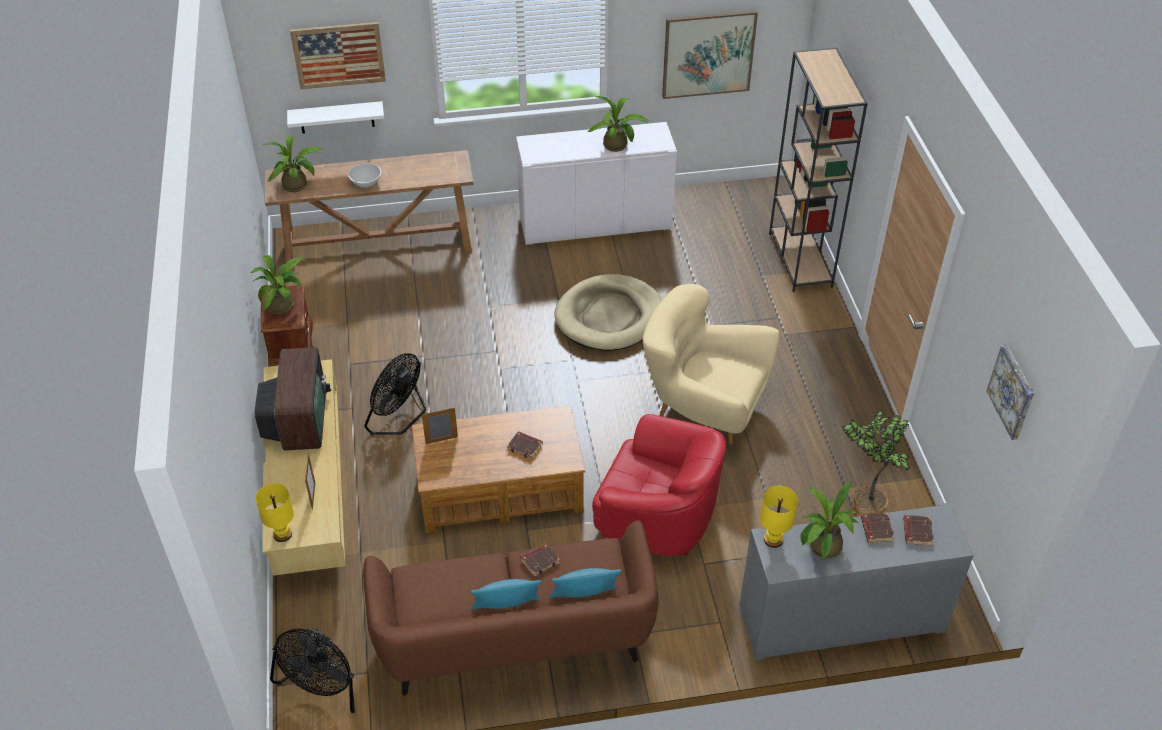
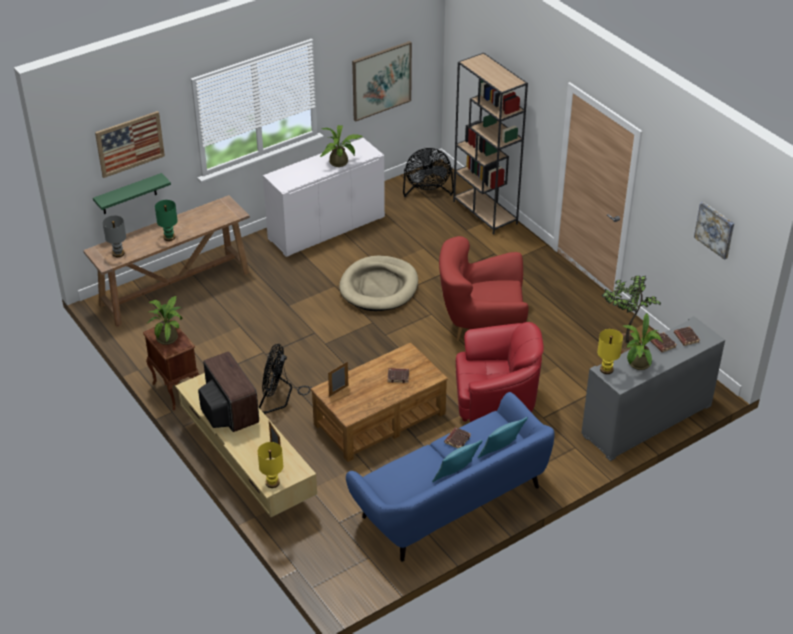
camera: 25 degrees left, 5 degrees down
(298, 185) = (118, 253): potted plant -> grey table lamp
(321, 682) = (341, 574): black fan -> black fan (425, 190)
(336, 117) = (129, 194): white shelf -> green shelf
(366, 182) = (169, 237): white bowl -> green table lamp
(515, 640) = (453, 503): brown sofa -> blue sofa
(703, 408) = (482, 325): beige armchair -> red armchair

